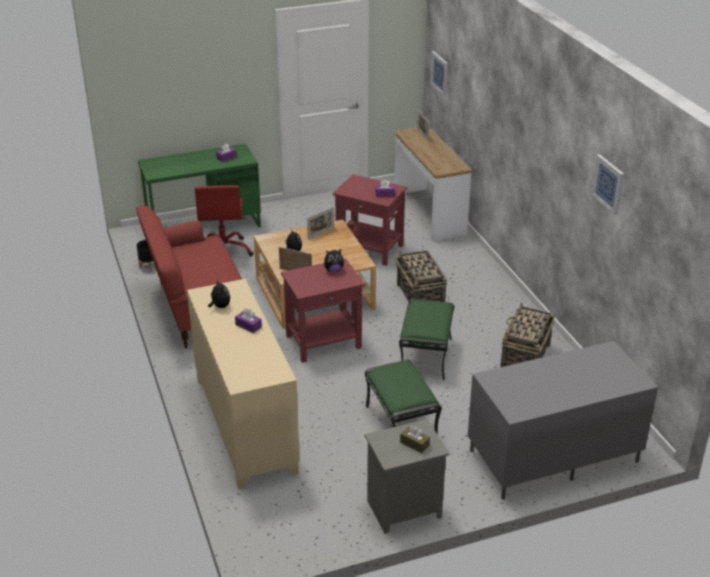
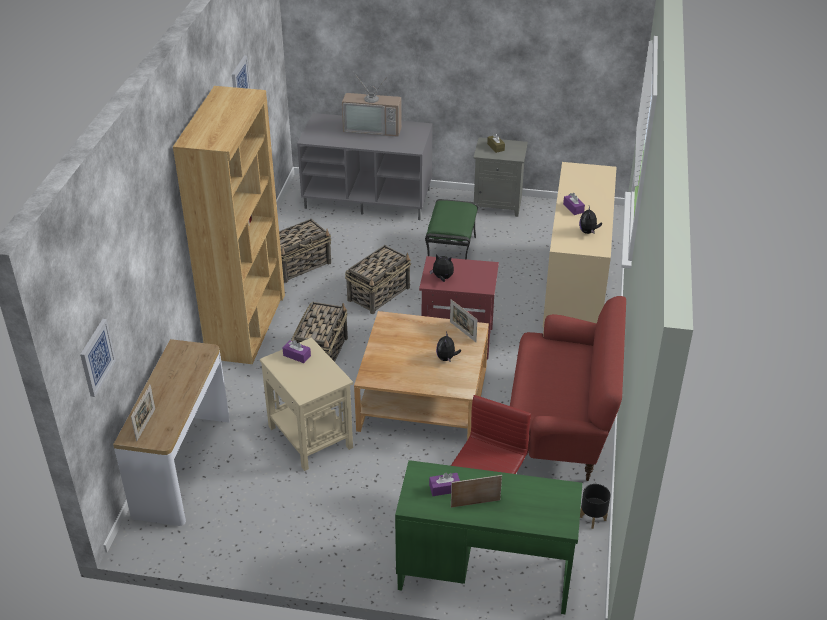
camera: 150 degrees left, 5 degrees up
(320, 233) = (396, 373): picture frame -> picture frame (475, 503)
(369, 249) = (311, 437): red side table -> beige side table
(426, 356) = (379, 293): green ottoman -> basket
(500, 295) = (247, 325): none -> brown bookcase
(565, 390) = (373, 127): none -> television

